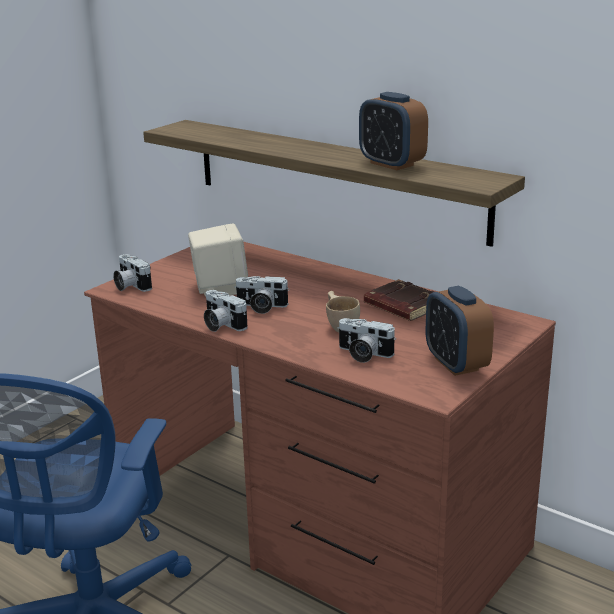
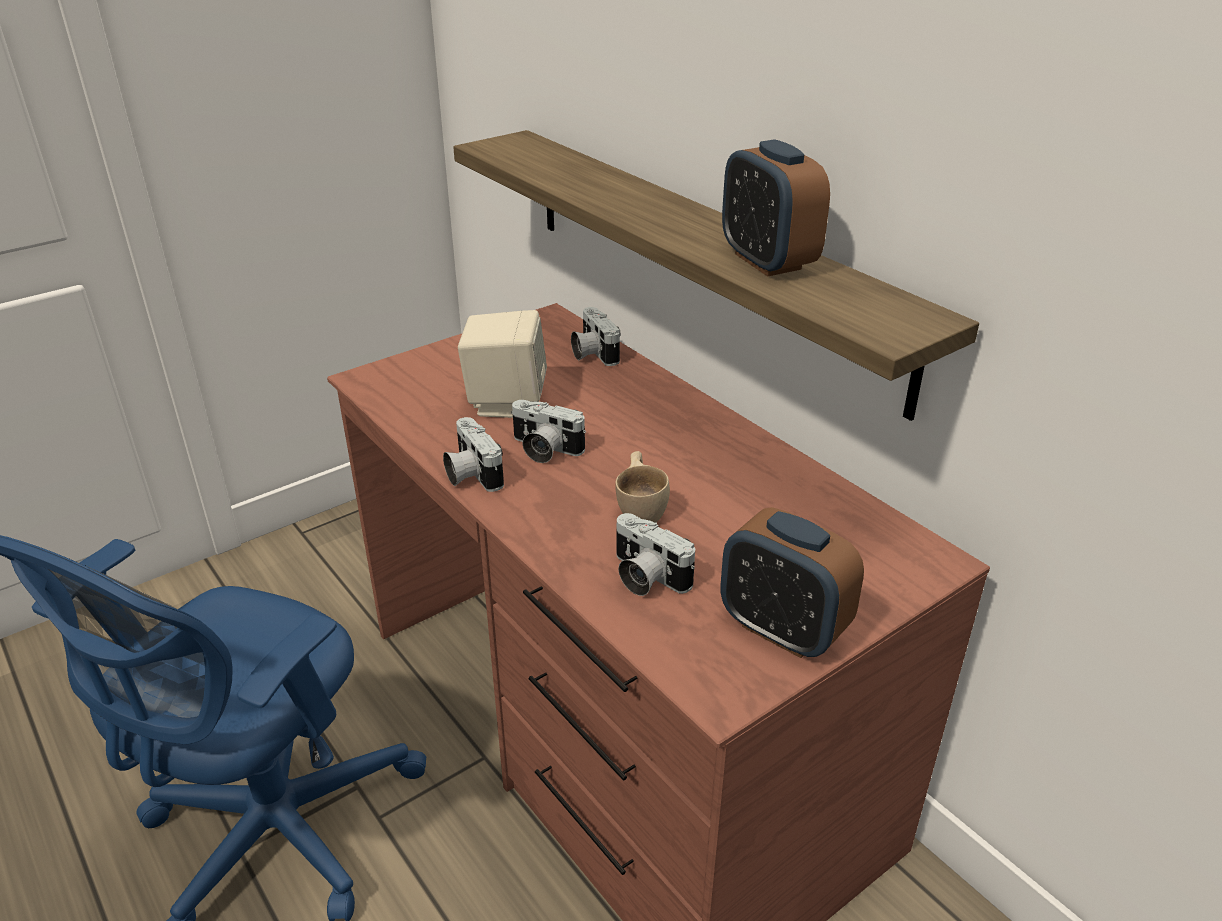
camera: 15 degrees right, 10 degrees up
(130, 286) = (391, 377): camera -> camera (592, 353)
(402, 306) = (753, 487): brown book -> none
(456, 364) = (782, 630): alarm clock -> alarm clock turned 45 degrees counterclockwise

